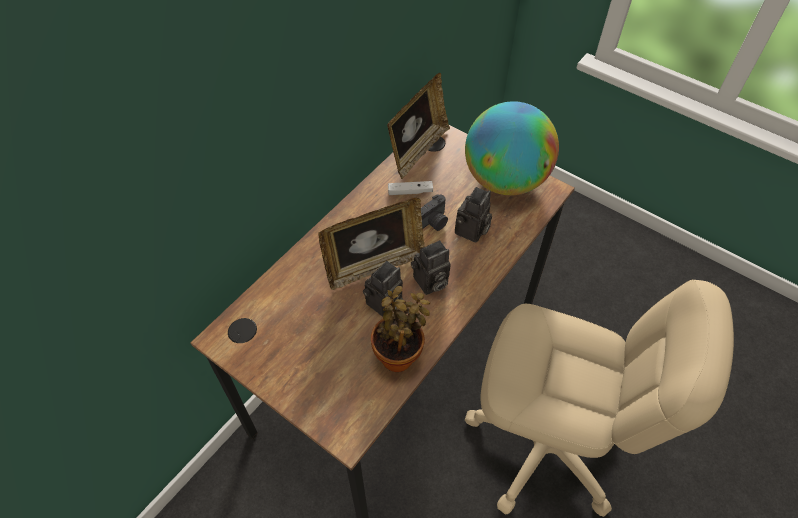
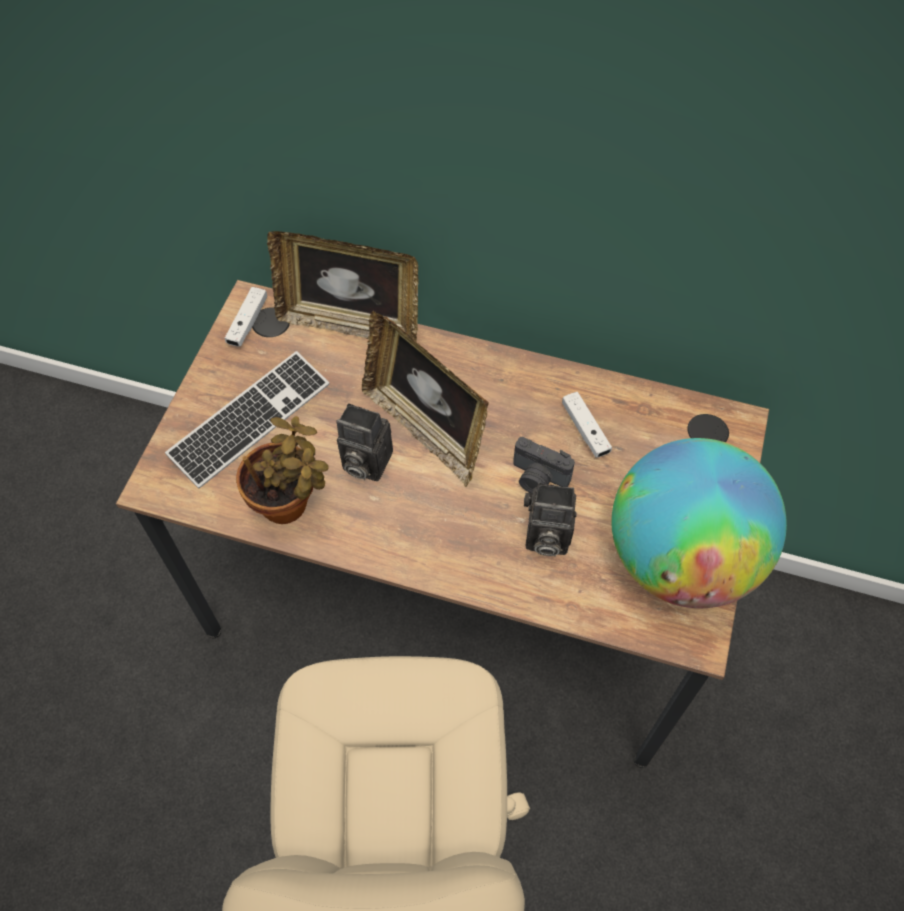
camera: 70 degrees right, 5 degrees up
(235, 344) = (248, 322): none -> white game controller
(321, 362) = (250, 420): none -> keyboard
(417, 150) = (676, 413): picture frame -> picture frame (350, 323)
(430, 283) = (423, 507): camera -> none

